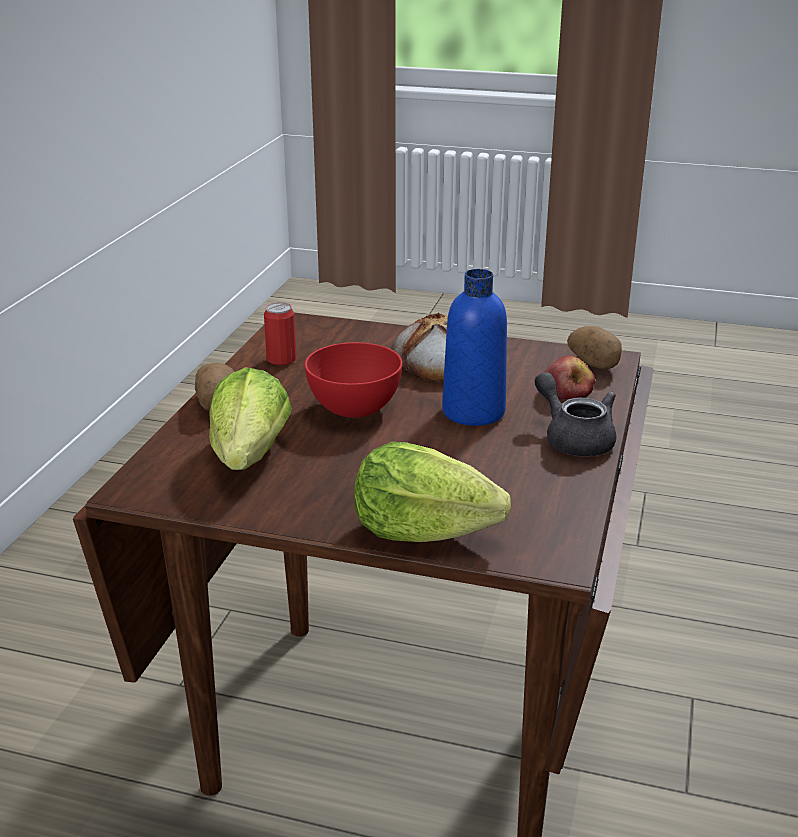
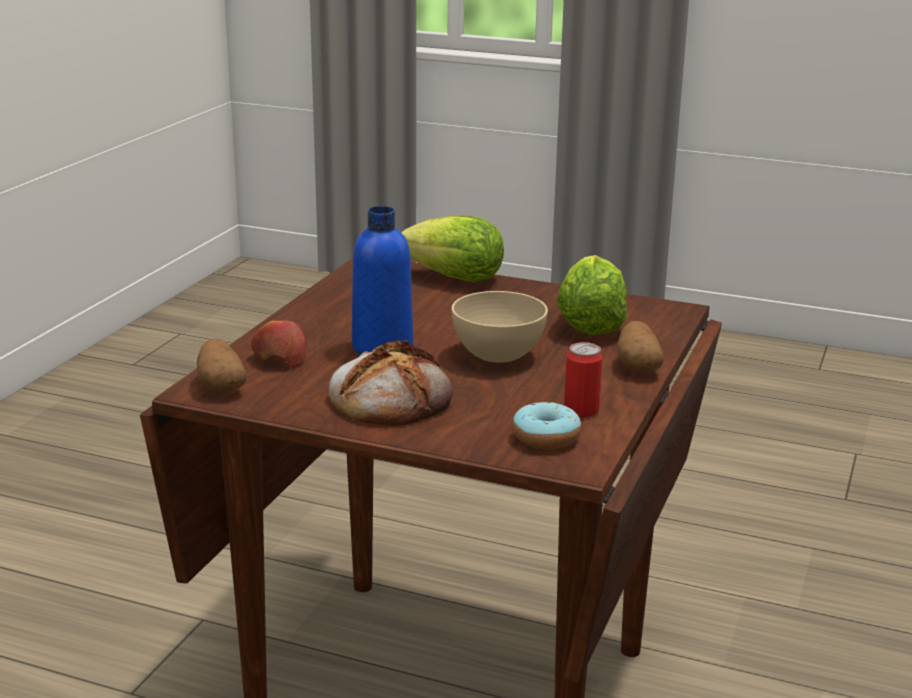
camera: 175 degrees left, 5 degrees down
(313, 337) = (546, 437): none -> donut
(355, 409) = (497, 355): red bowl -> beige bowl
(574, 438) = (303, 323): grey teapot -> none

